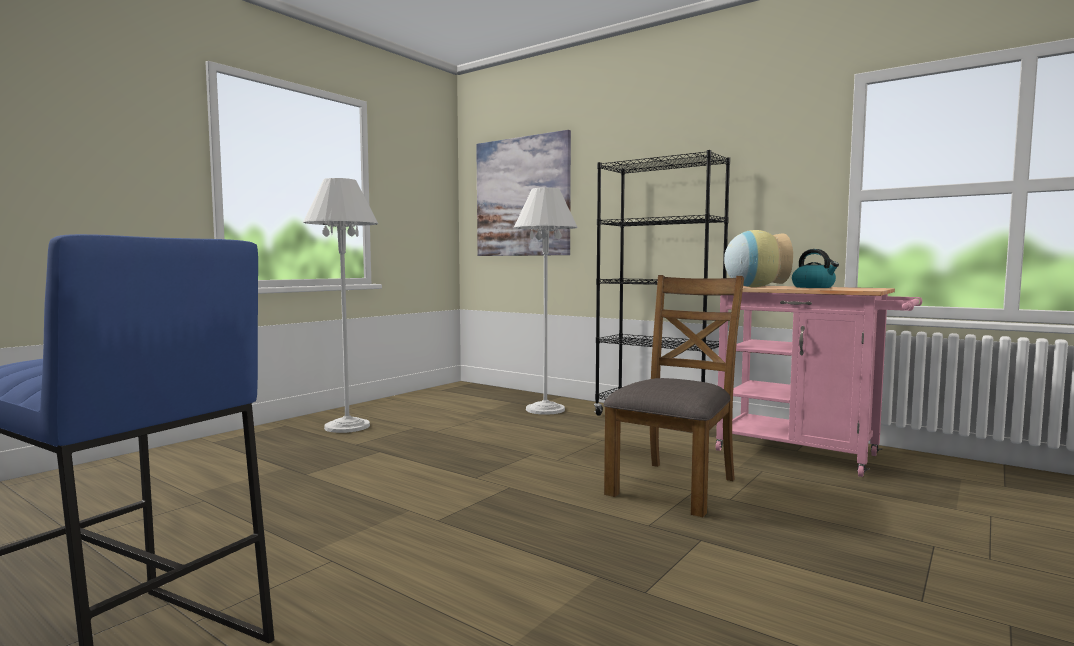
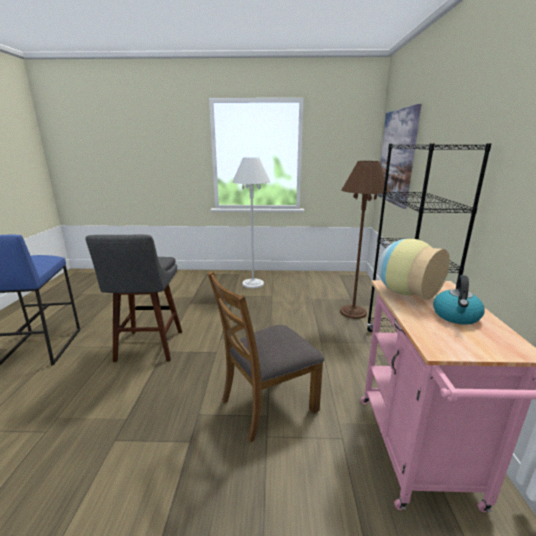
camera: 55 degrees right, 15 degrees up
(402, 529) = (148, 348): none -> grey stool
(545, 409) = (353, 312): white floor lamp -> brown floor lamp
(674, 486) = (267, 405): brown chair -> brown chair turned 150 degrees clockwise

